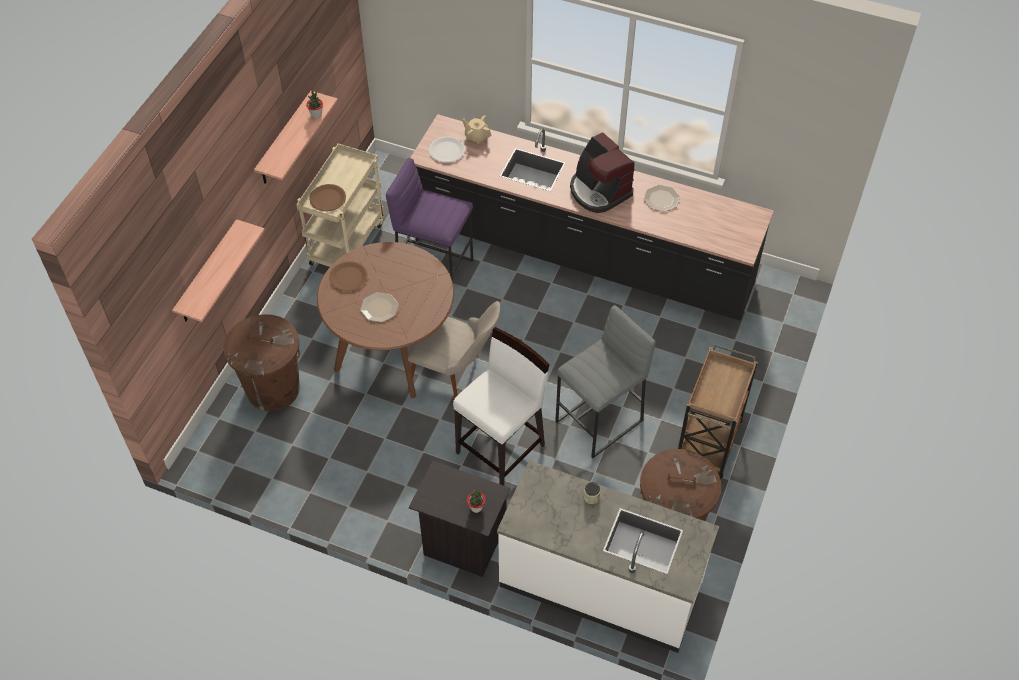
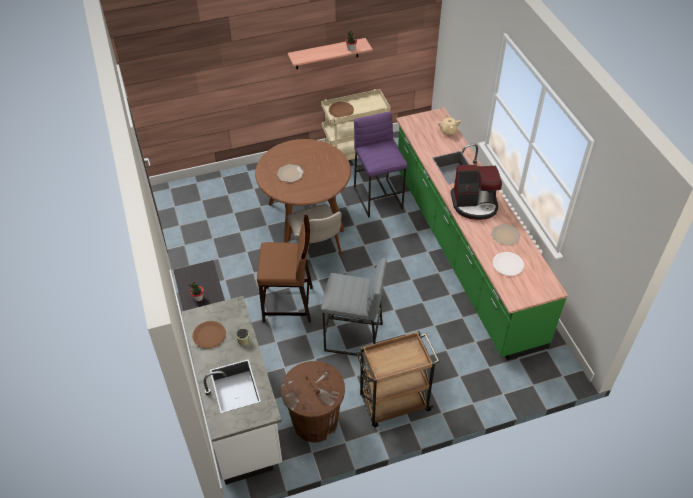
camera: 50 degrees right, 5 degrees down
(208, 273) = (221, 90): shelf -> none
(273, 388) = (233, 189): brown trash can -> none
(348, 277) = (297, 150): brown plate -> brown plate (209, 335)
(447, 150) = (423, 126): white plate -> white plate (508, 264)
(501, 448) = (289, 304): white stool -> brown stool
(583, 256) = (463, 253): black counter -> green counter
(599, 191) = (475, 204): coffee machine -> coffee machine turned 105 degrees counterclockwise

